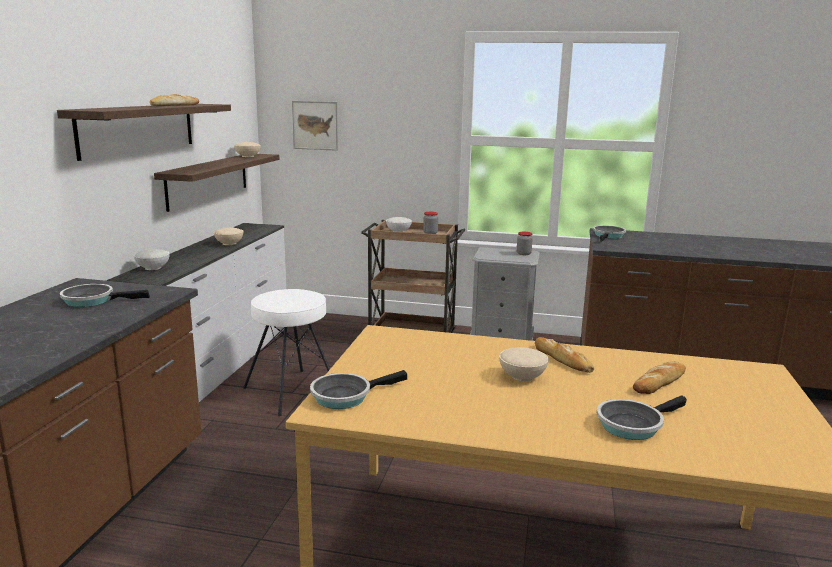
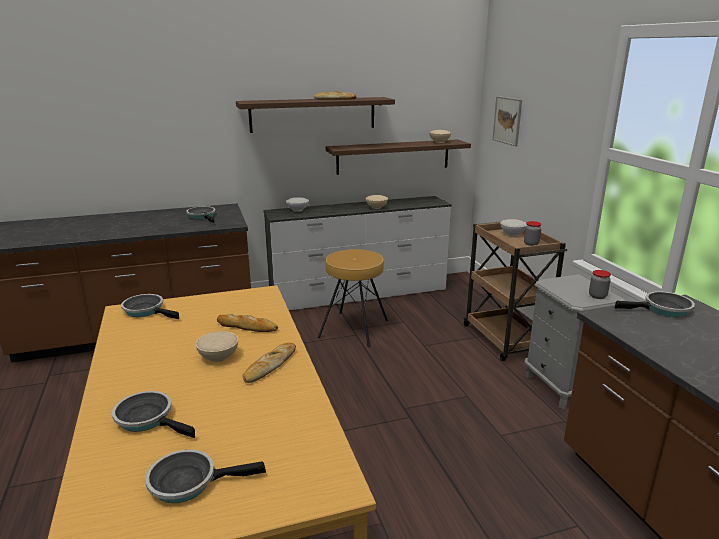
camera: 60 degrees right, 5 degrees up
(292, 391) = (354, 329): white stool -> brown stool
(659, 382) = (252, 420): bread -> bread (247, 327)
(748, 419) = (189, 482): none -> frying pan

